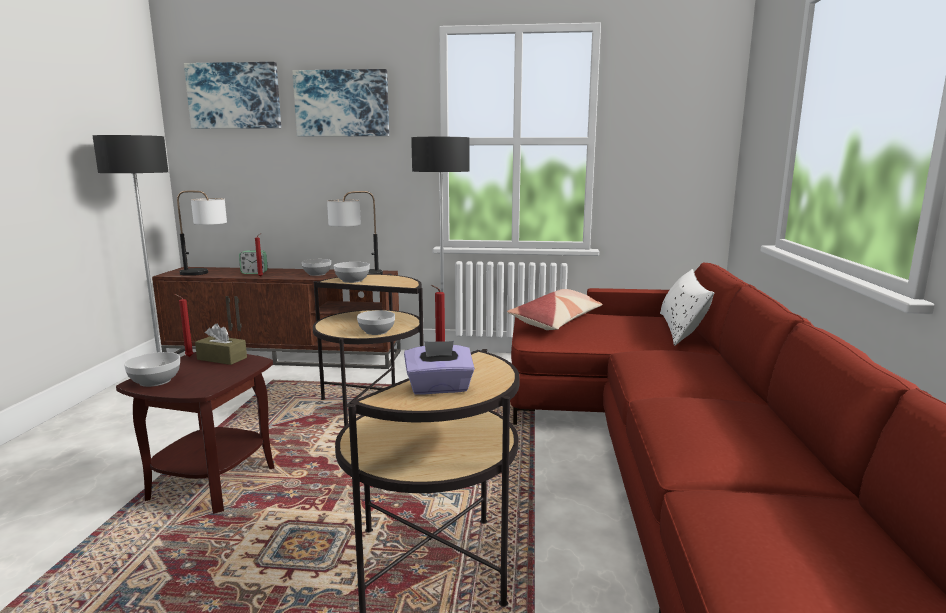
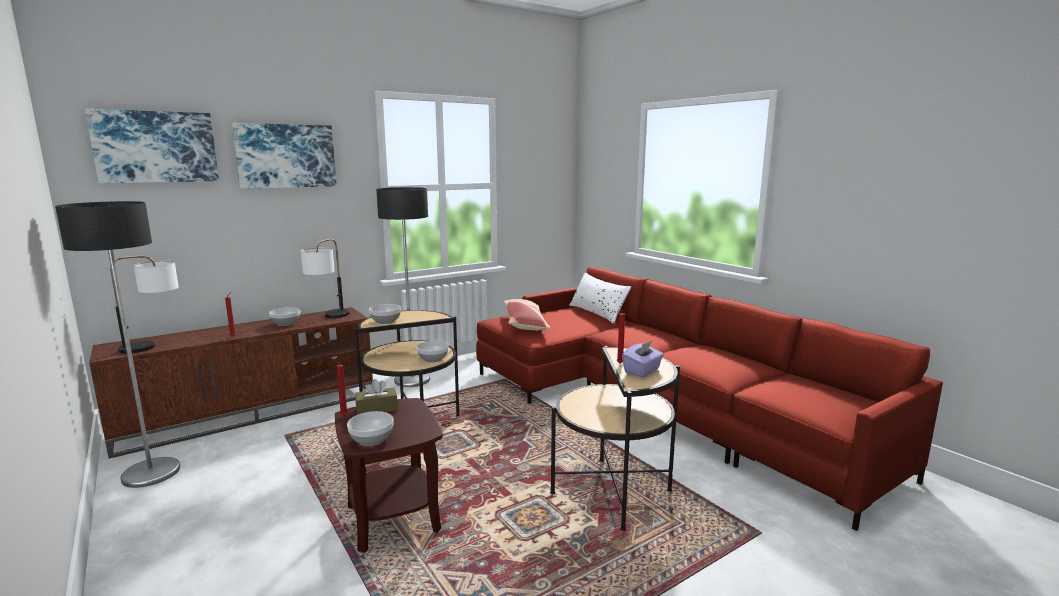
camera: 40 degrees left, 0 degrees up
(254, 273) = (213, 334): alarm clock -> none

